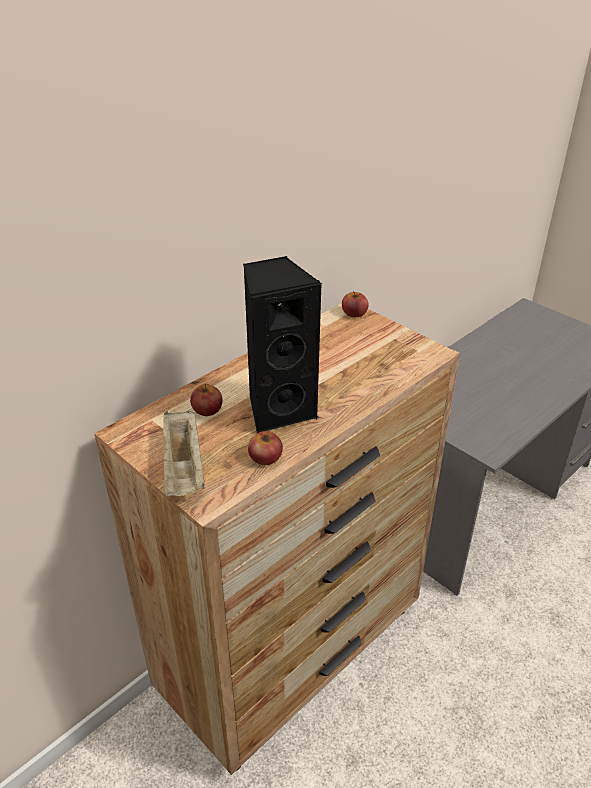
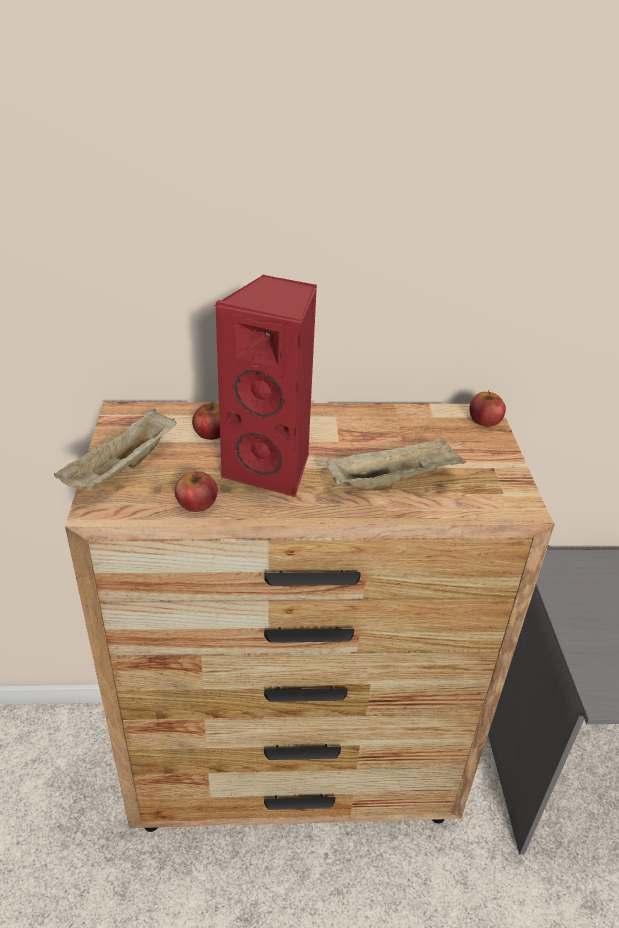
camera: 40 degrees right, 0 degrees up
(279, 409) = (272, 468): black speaker -> red speaker
(356, 375) = (394, 480): none -> beige tray

